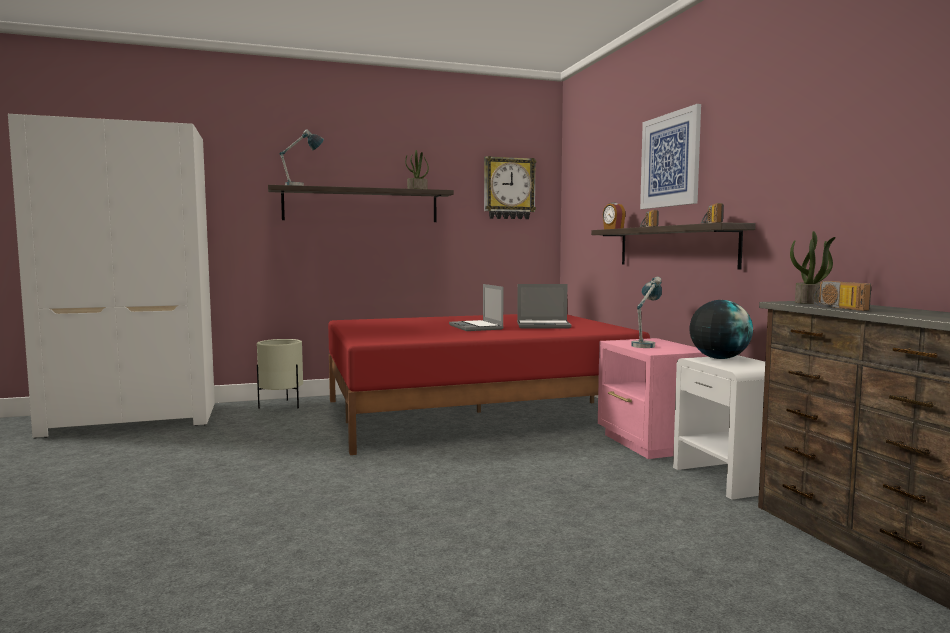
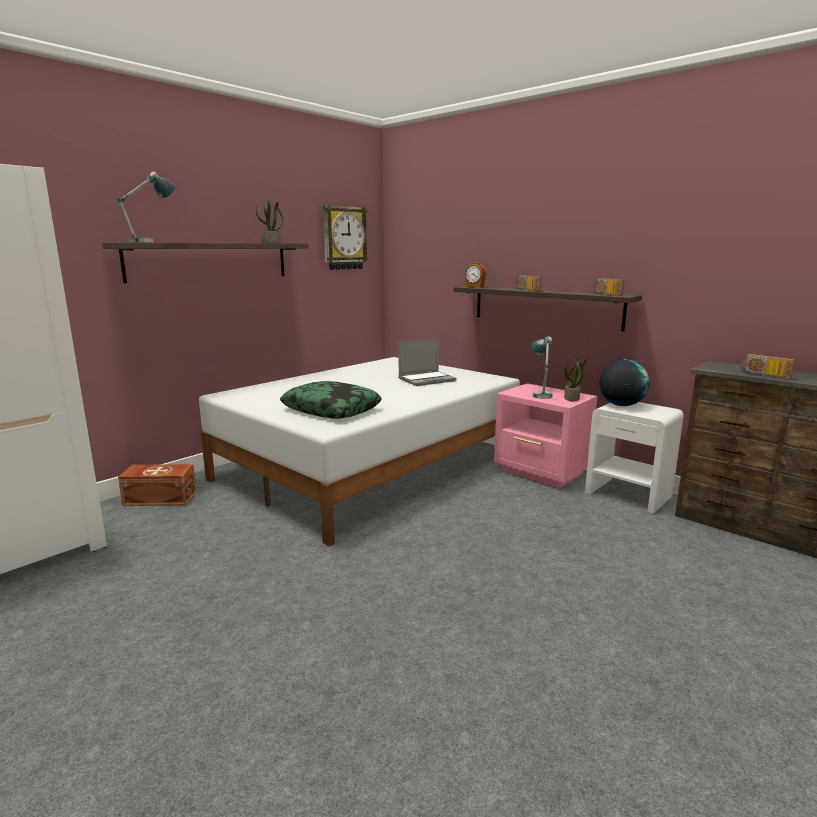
camera: 30 degrees left, 10 degrees up
(281, 405) = (160, 498): beige planter -> brown storage box
(402, 333) = (331, 409): none -> pillow
(477, 327) = (377, 389): laptop -> none
(477, 412) = (371, 466): red bed -> white bed
(670, 160) = (541, 230): picture -> none
(809, 302) = (720, 366): potted plant -> potted plant (572, 398)

